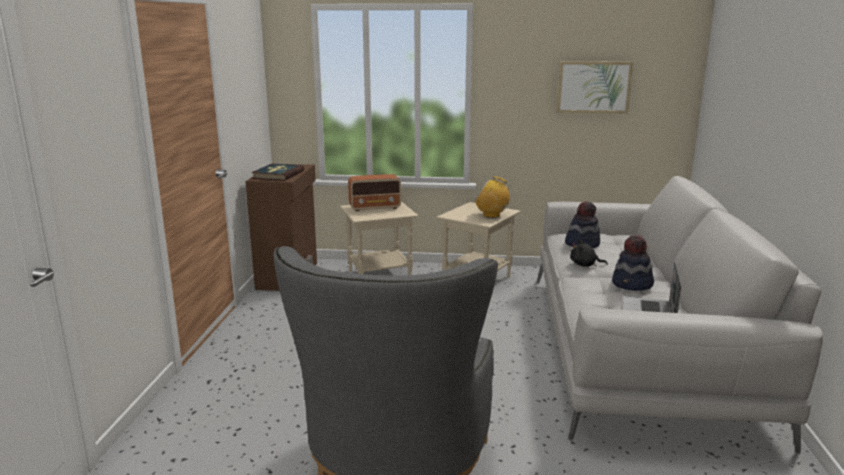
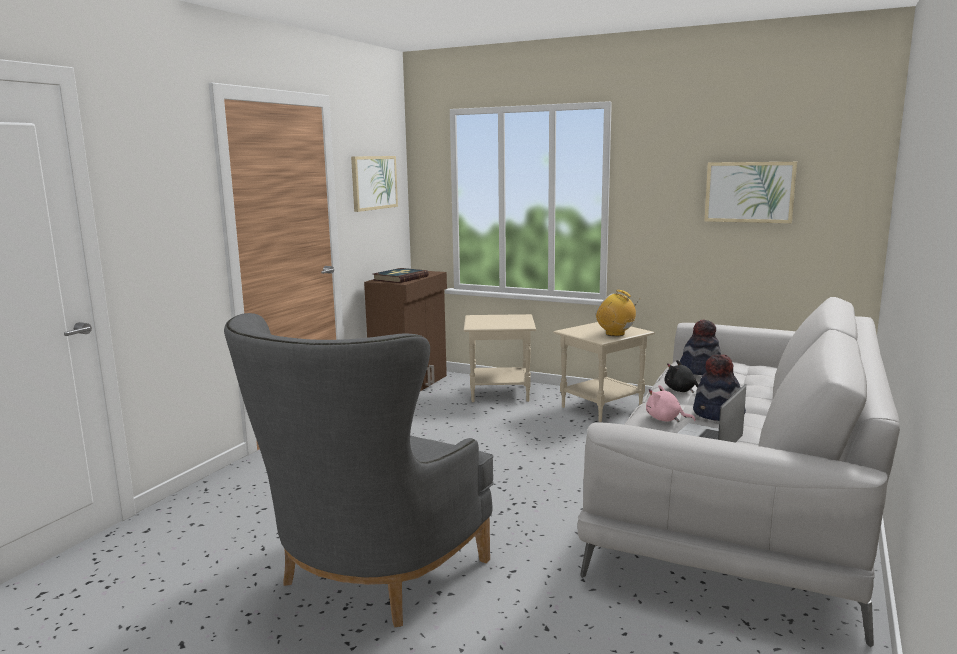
camera: 20 degrees right, 5 degrees down
(244, 79) = (373, 182): none -> picture
(375, 208) = (498, 319): radio -> none
(597, 294) = (665, 419): none -> pink plush toy

